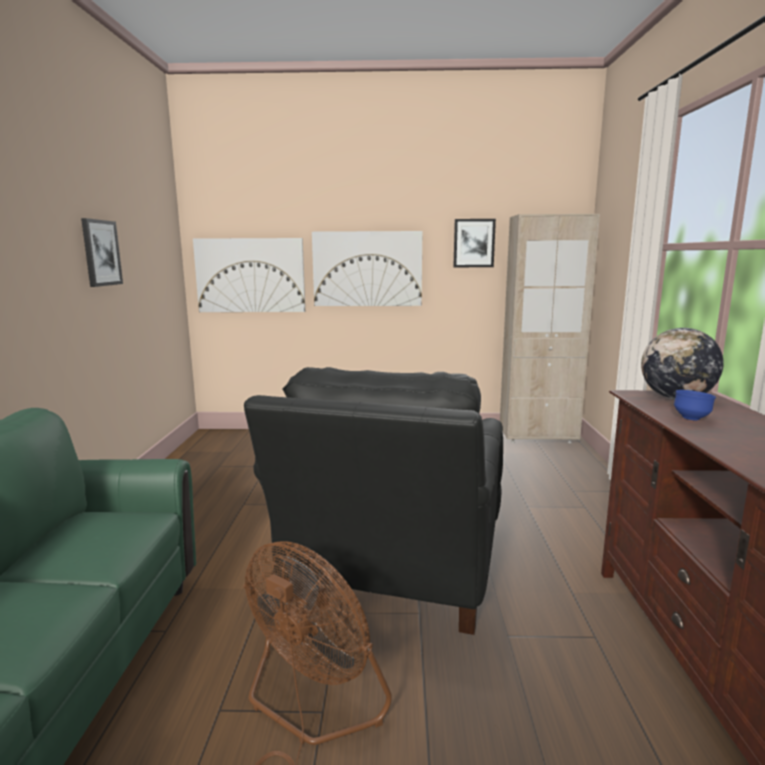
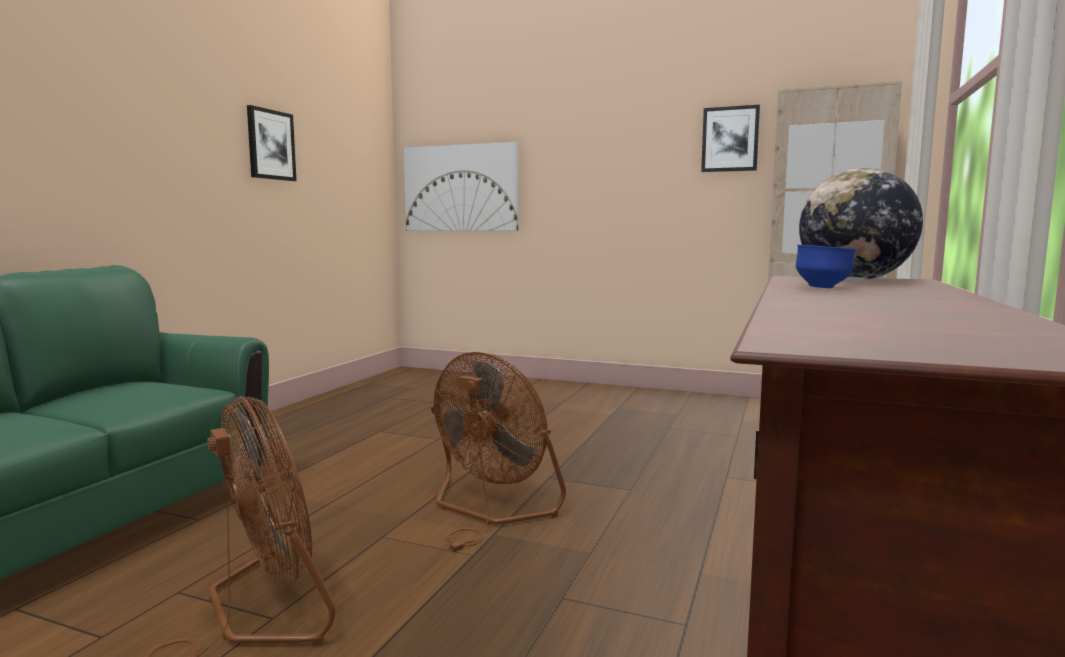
camera: 20 degrees right, 5 degrees down
(367, 269) = (592, 177): picture -> none
(392, 569) = (483, 510): black armchair -> brown fan

